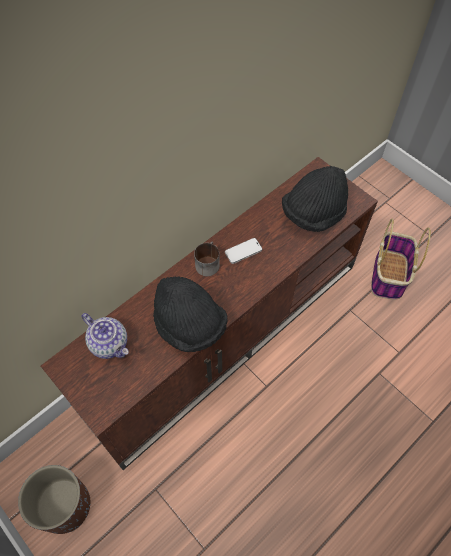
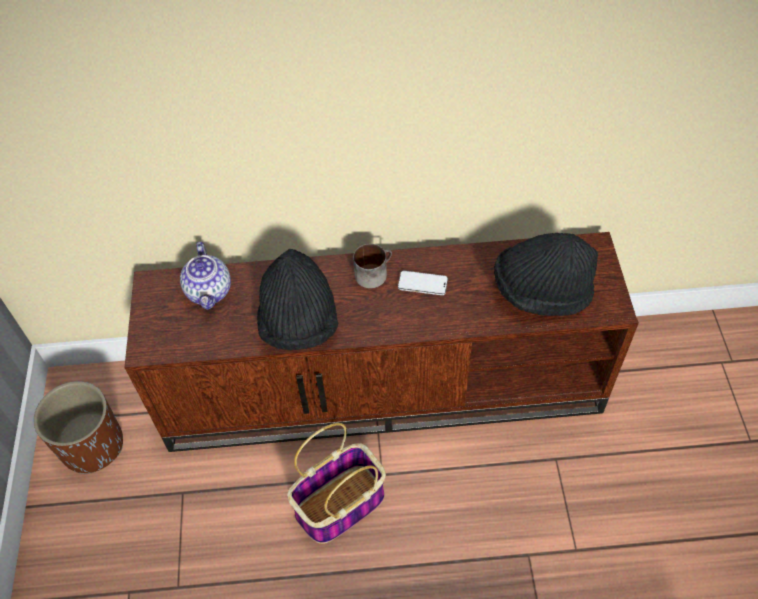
camera: 40 degrees right, 5 degrees down
(389, 276) = (644, 453): basket -> basket (339, 506)

